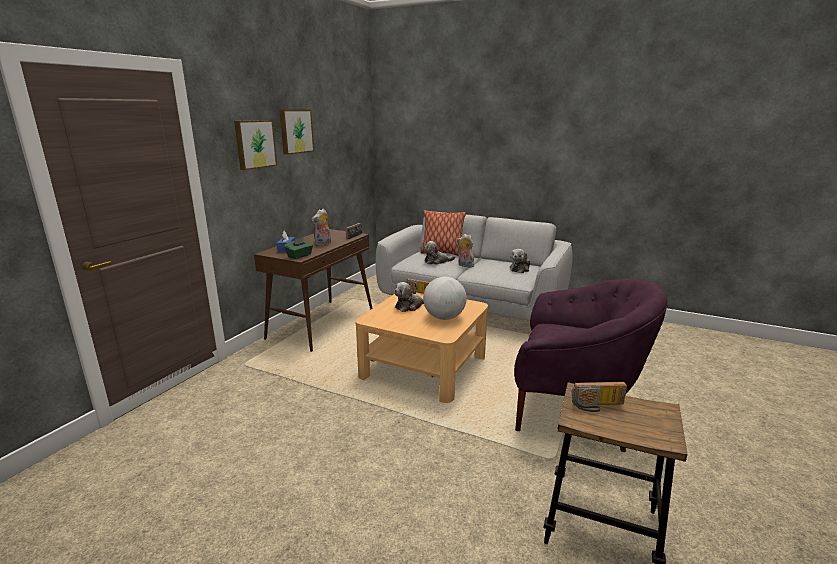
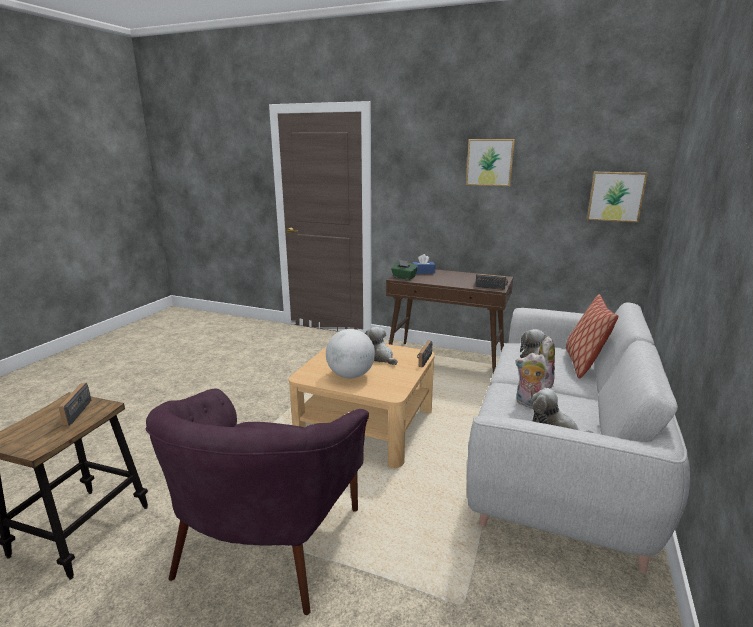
camera: 85 degrees right, 0 degrees up
(254, 144) = (431, 171): picture -> picture (615, 196)
(323, 244) = (447, 280): plush toy -> plush toy (528, 404)

